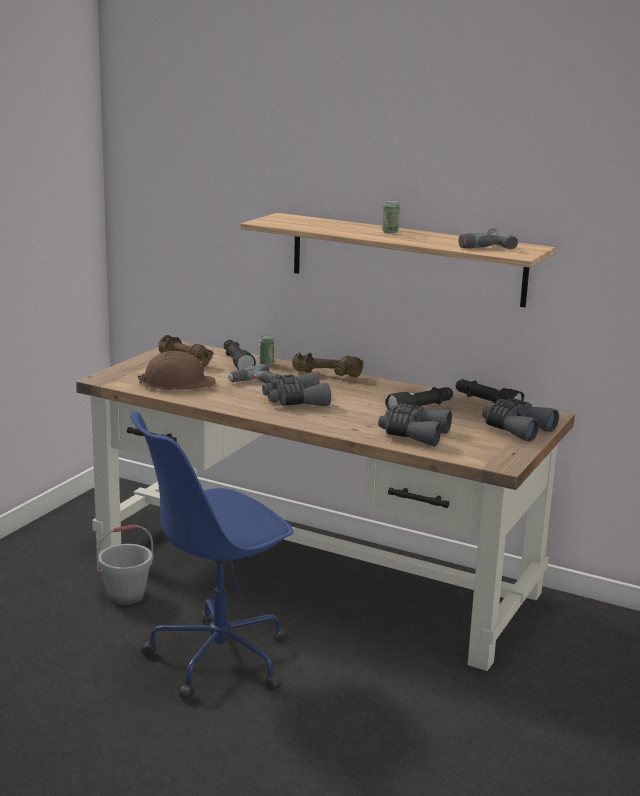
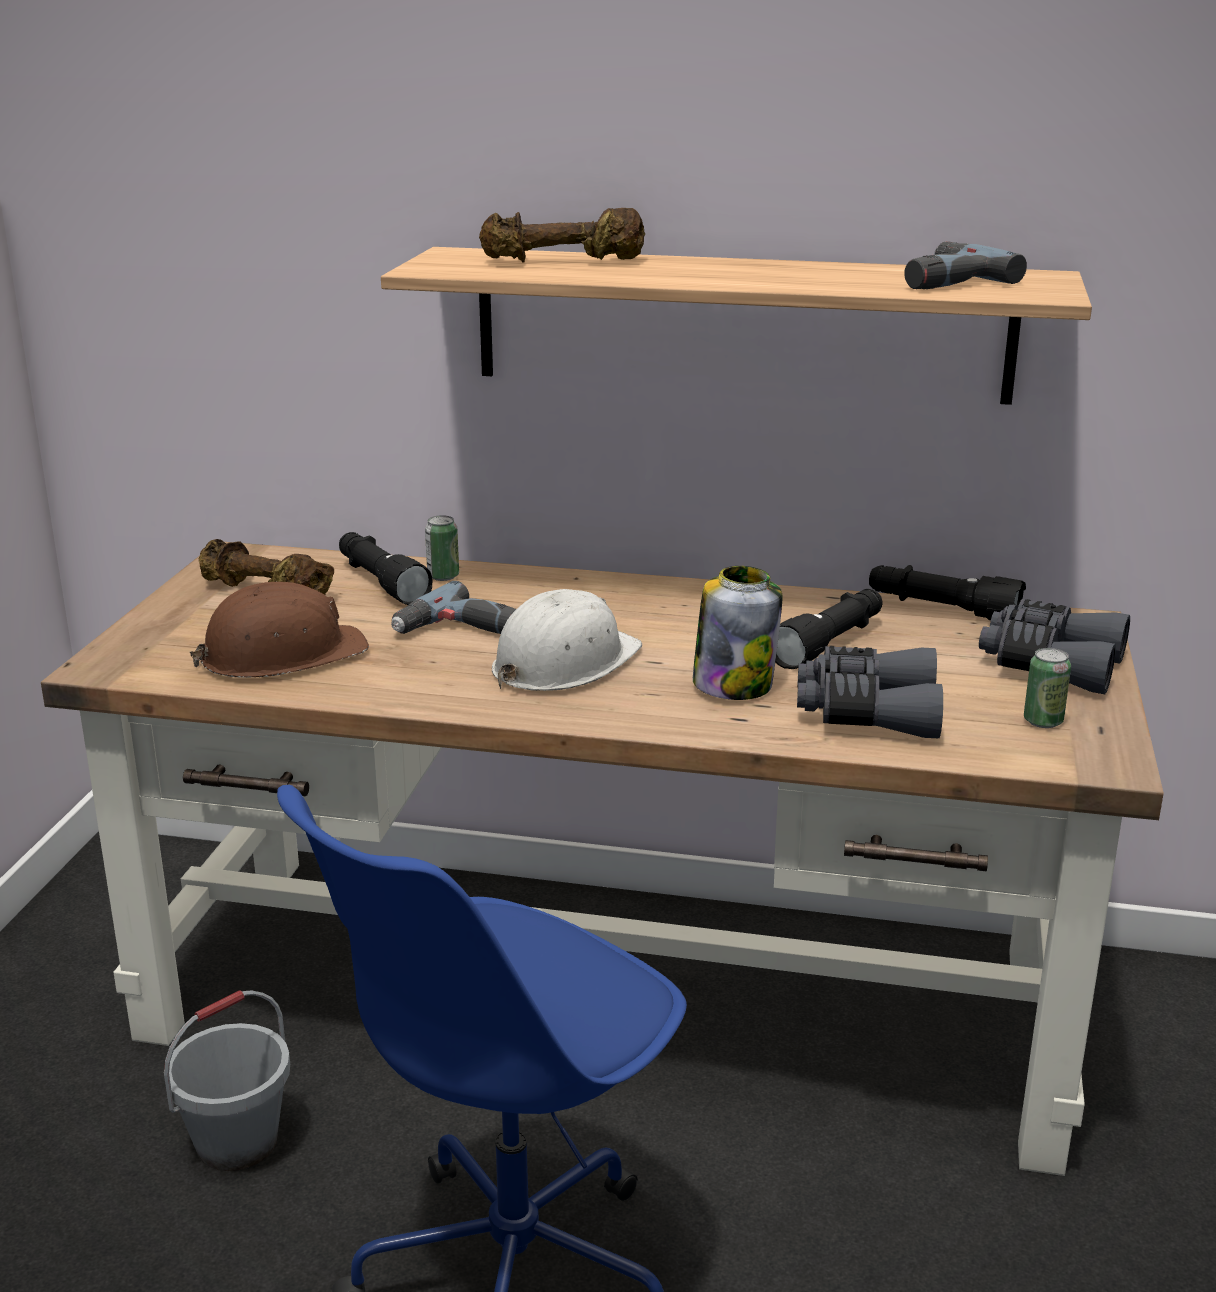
camera: 15 degrees left, 5 degrees up
(295, 401) = (563, 663): grey binoculars -> white hard hat
(326, 375) = (584, 588): brown dumbbell -> brown dumbbell (562, 262)
(363, 417) = (733, 684): none -> jar
(390, 232) = (721, 268): can -> can (1043, 721)

